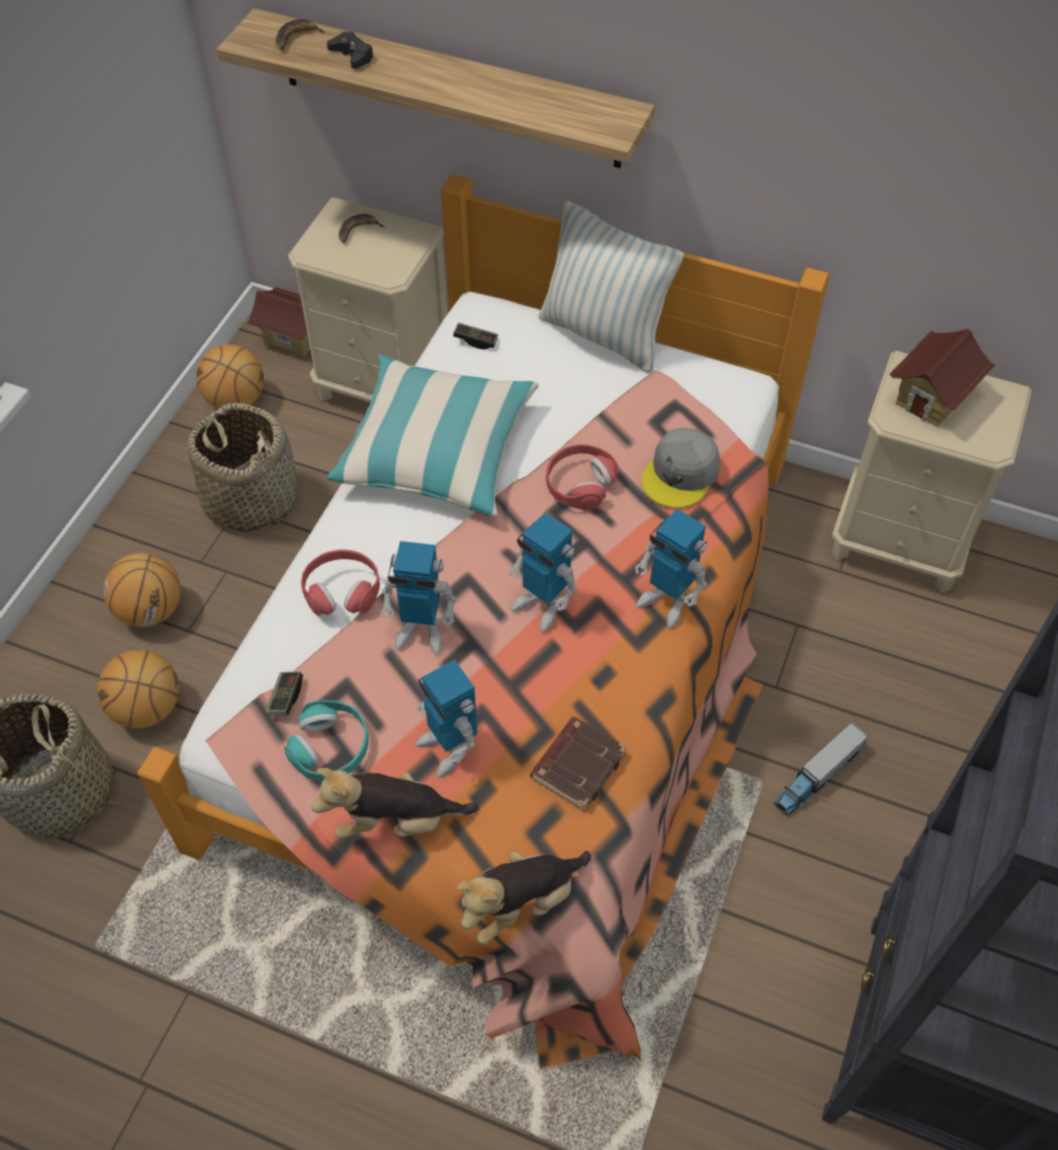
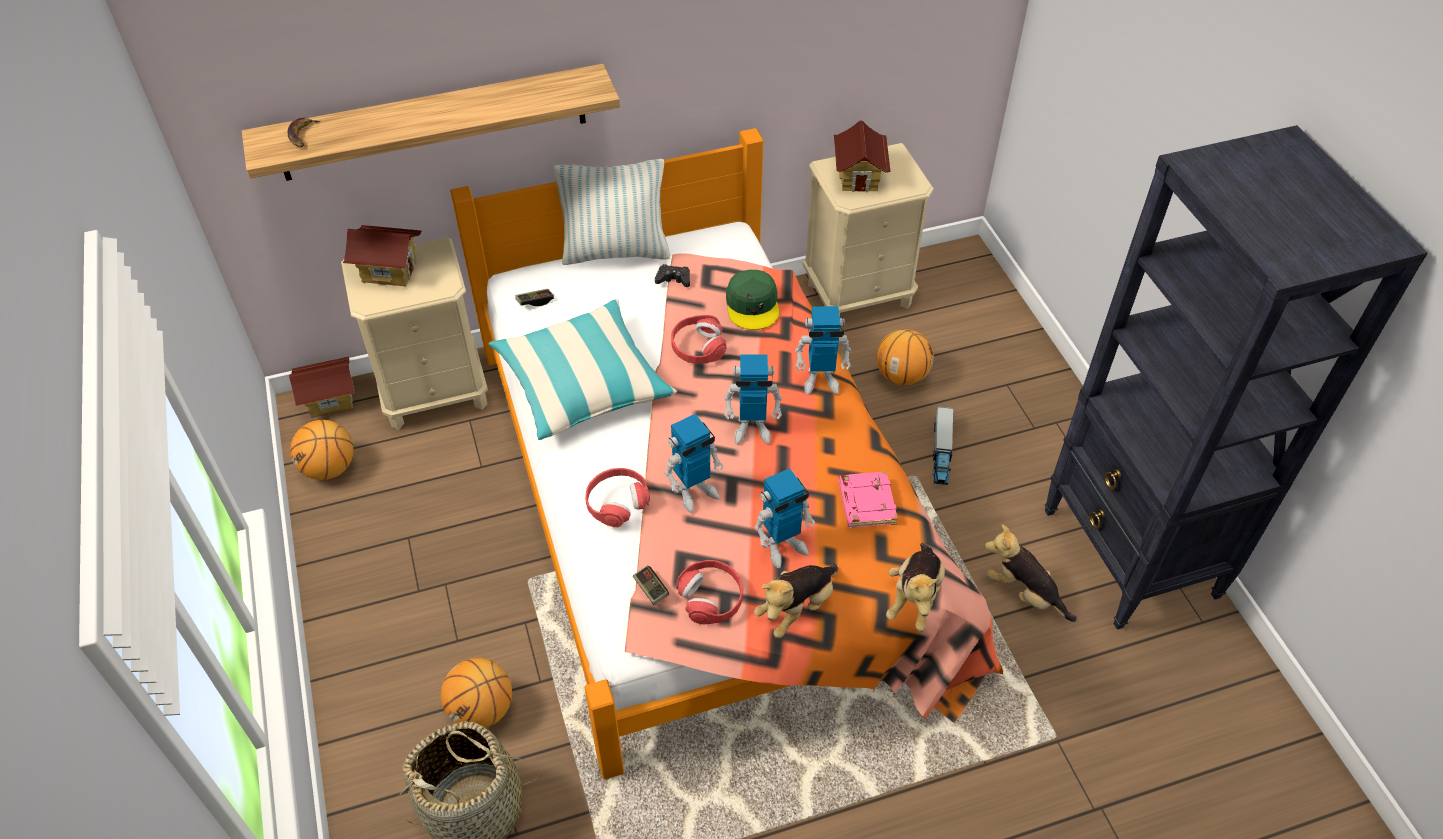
camera: 40 degrees left, 5 degrees down
(151, 610) = (414, 646): basketball -> basketball (901, 376)
(250, 499) = (412, 526): basket -> none
(330, 747) = (711, 597): turquoise headphones -> red headphones
(352, 55) = (359, 127): black game controller -> black game controller (673, 279)
(358, 231) = (389, 271): banana -> toy house
(448, 748) = (783, 546): toy robot -> toy robot turned 45 degrees counterclockwise
(577, 765) = (865, 503): brown book -> pink book
(681, 474) = (752, 305): grey cap -> green cap
(755, 996) = (1024, 593): none -> plush toy

